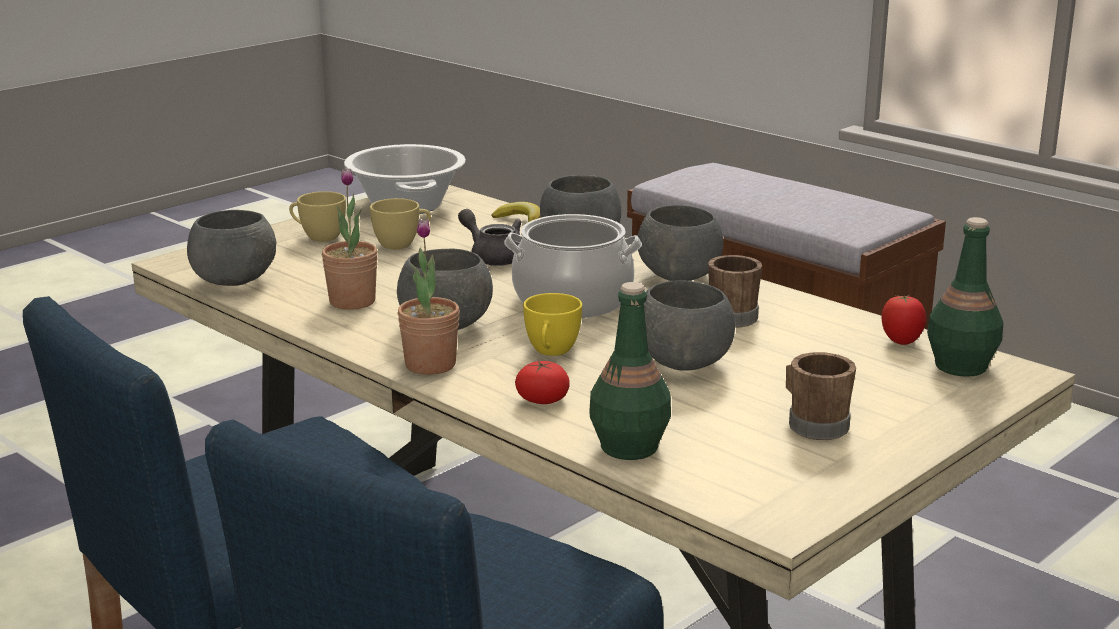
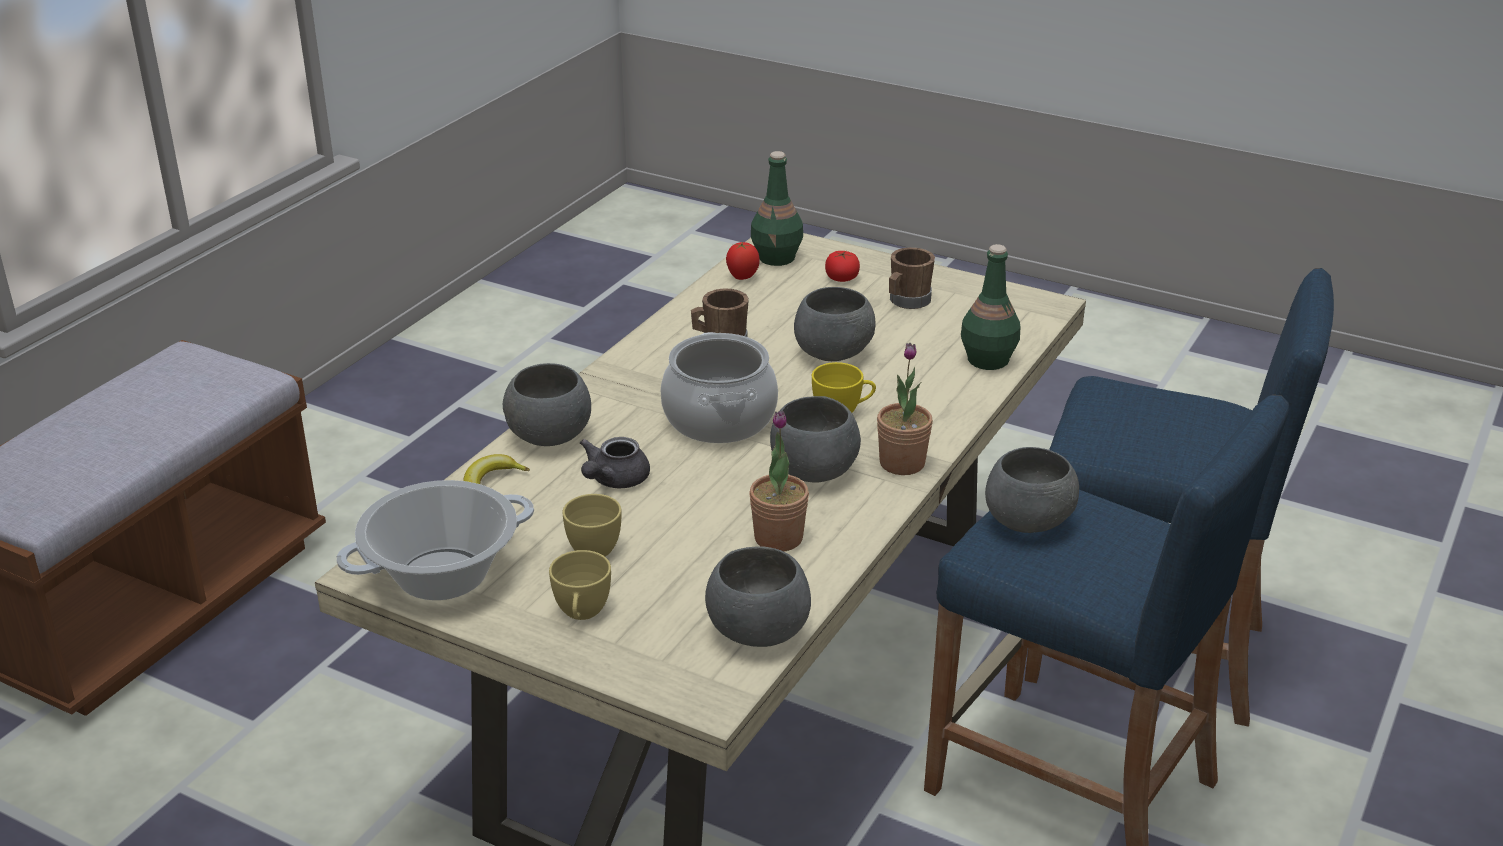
camera: 105 degrees left, 10 degrees up
(542, 400) = (935, 402): tomato -> tomato (842, 278)
(677, 278) = (636, 375): grey bowl -> grey bowl (1029, 523)

